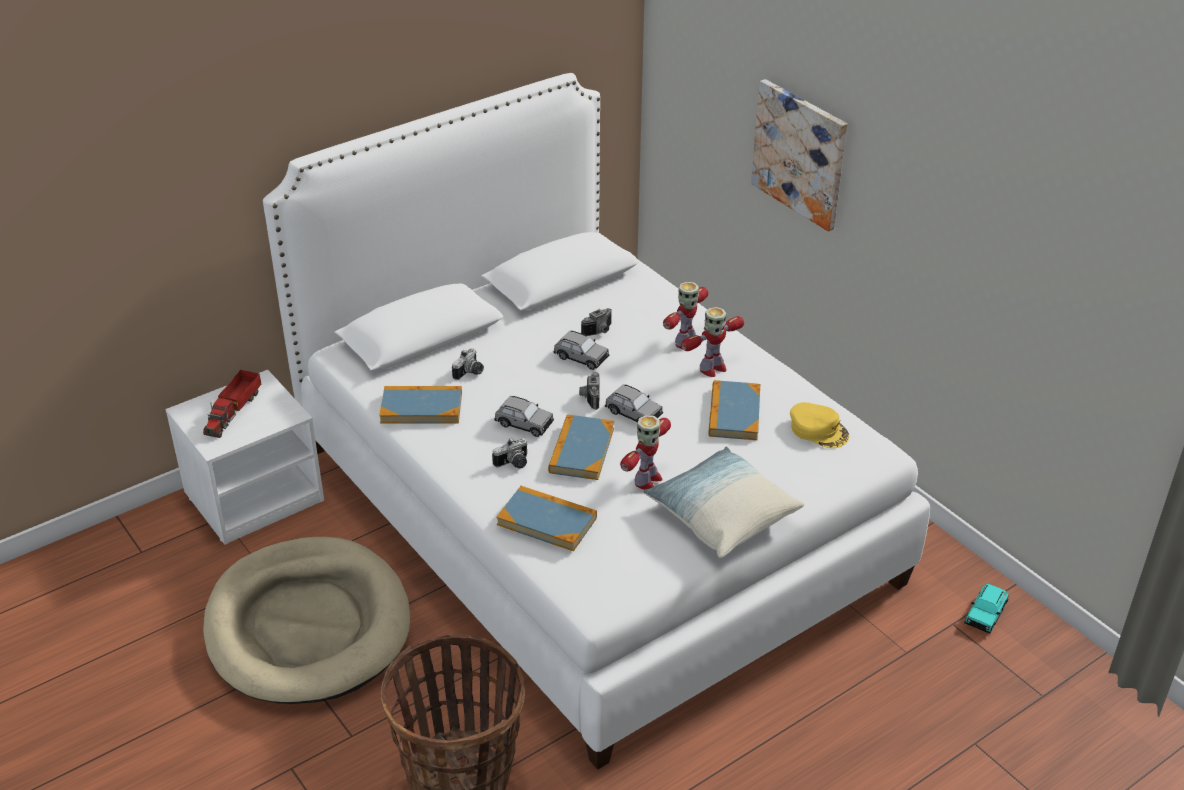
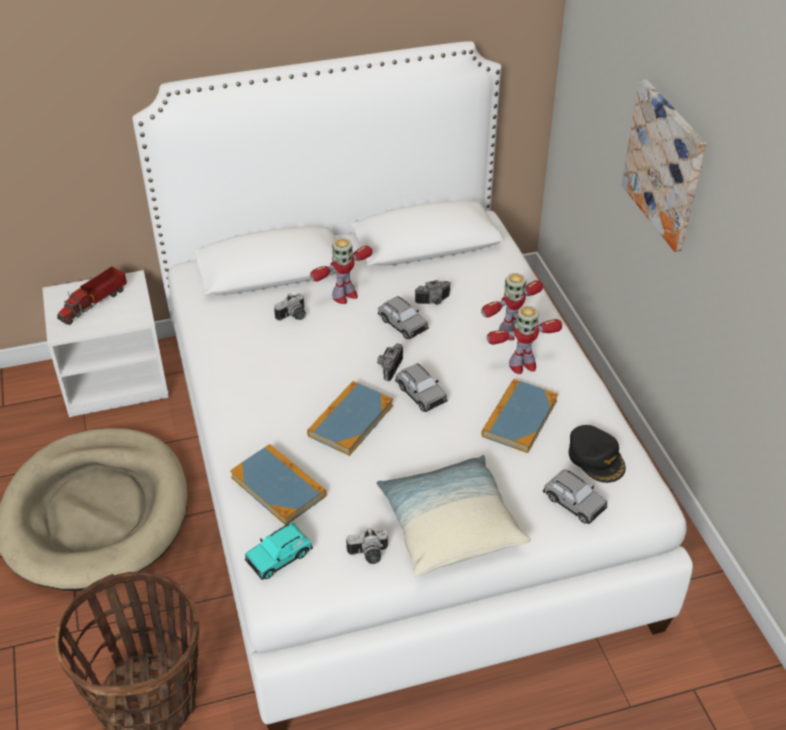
camera: 20 degrees right, 5 degrees up
(421, 408) = (232, 341): book -> none
(513, 464) = (282, 418): camera -> camera (368, 555)
(524, 424) = (313, 379): grey toy car -> grey toy car (574, 502)
(647, 480) = (395, 469): toy robot -> toy robot (344, 296)
(818, 430) = (596, 458): yellow cap -> black cap
(985, 614) = (733, 689): turquoise toy car -> turquoise toy car (279, 557)

